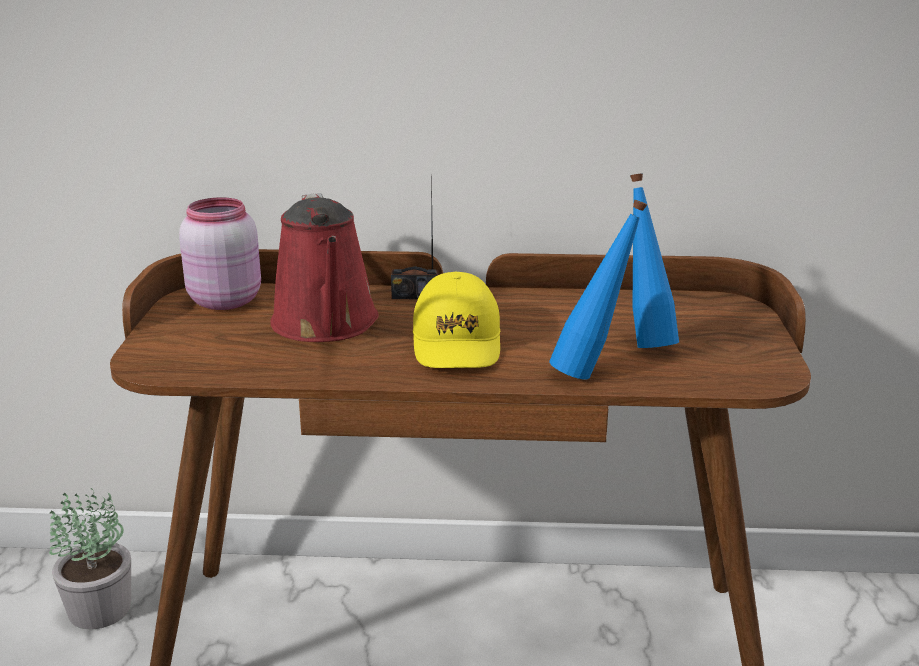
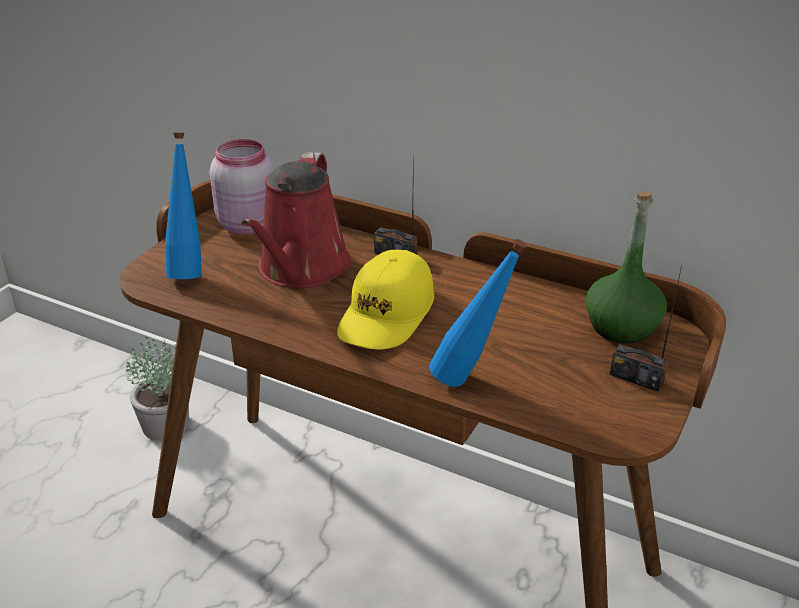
camera: 25 degrees right, 10 degrees up
(644, 342) = (548, 357): blue bottle -> blue bottle (189, 270)
(683, 308) = (621, 327): none -> green bottle
(735, 340) = (636, 378): none -> radio

